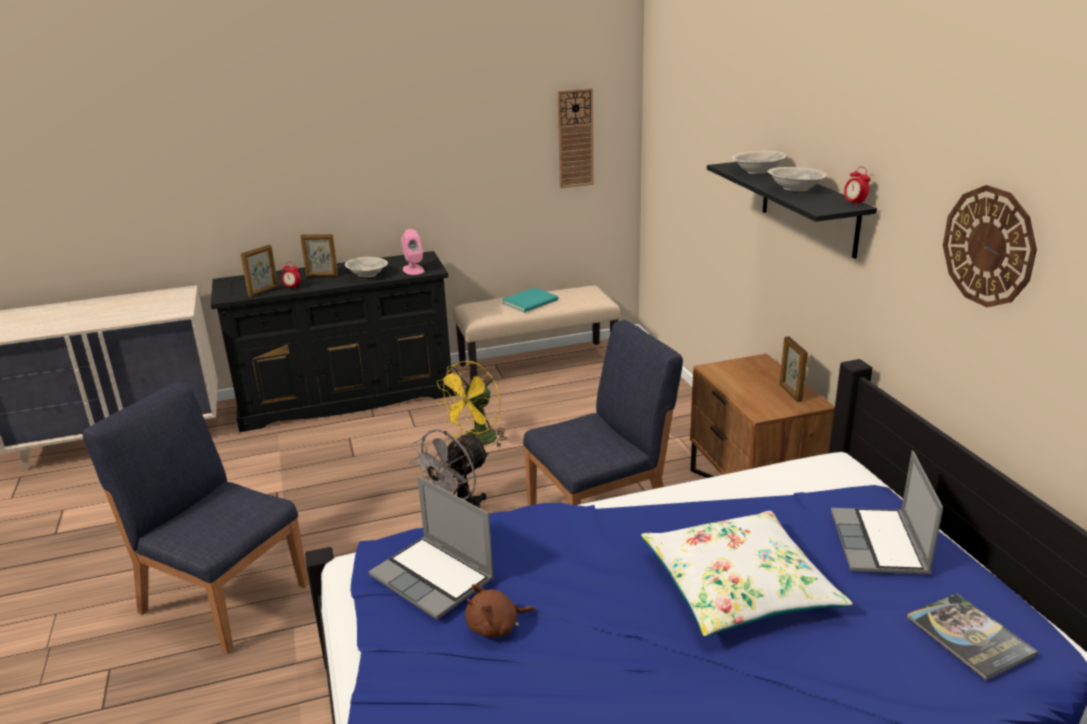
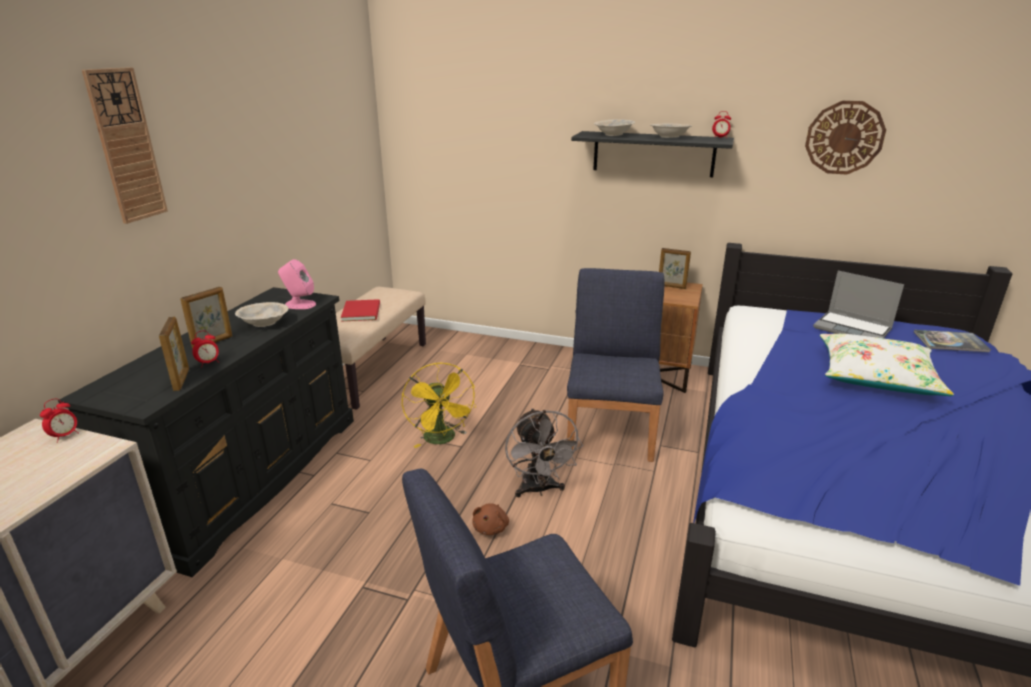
camera: 55 degrees left, 0 degrees up
(185, 299) = (65, 436): none -> alarm clock
(434, 578) = (810, 474): laptop -> none
(496, 627) = (886, 470): brown plush toy -> brown plush toy (491, 527)
(532, 301) = (362, 311): turquoise book -> red book
(575, 138) = (347, 151): wall clock -> wall clock (126, 146)

